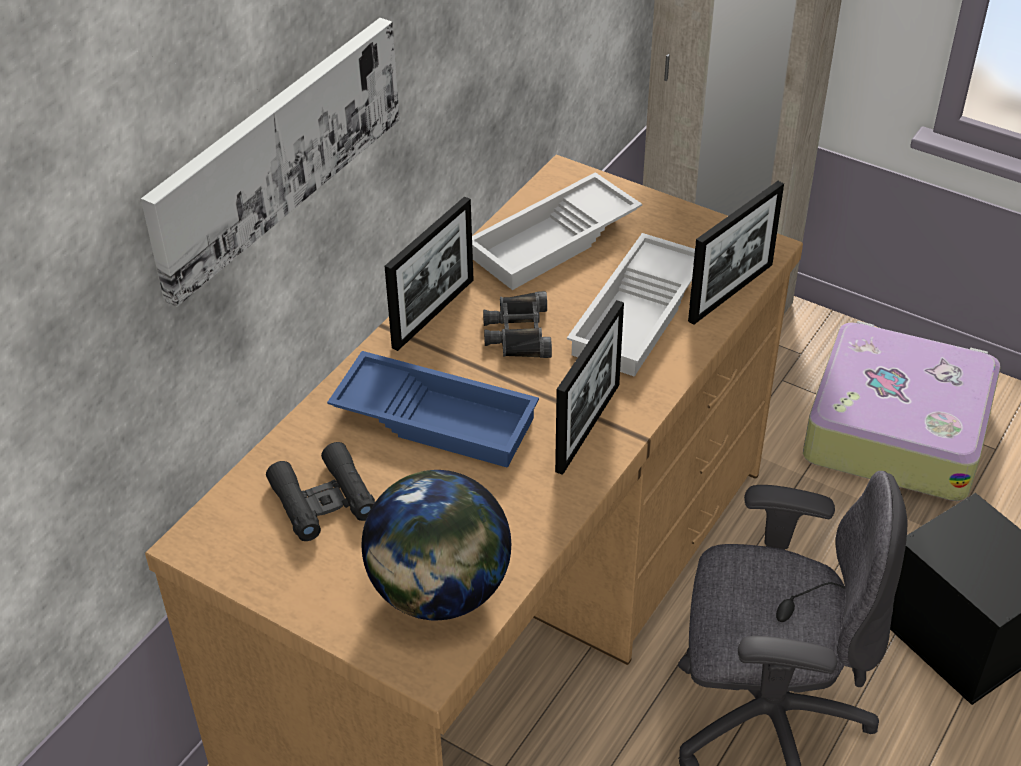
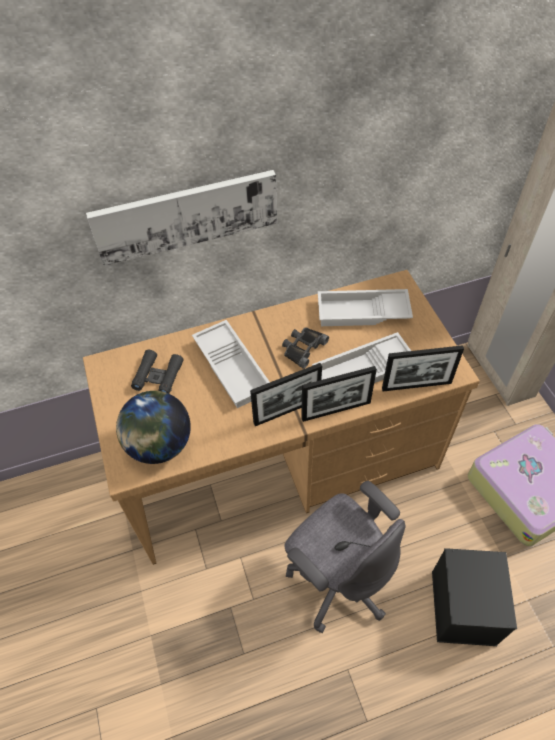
camera: 40 degrees right, 10 degrees up
(433, 313) = (278, 318): picture frame -> picture frame (336, 410)
(437, 417) = (233, 367): blue tray -> white tray

